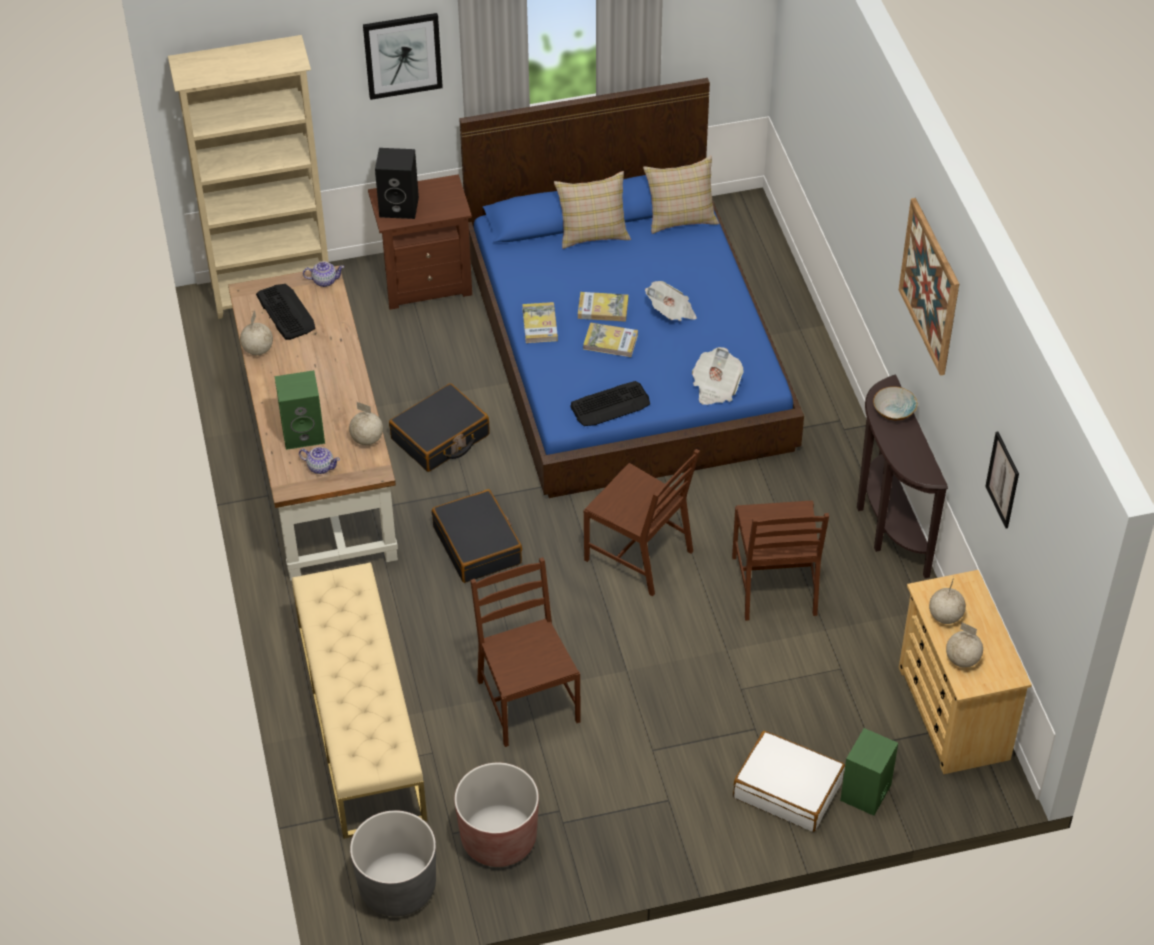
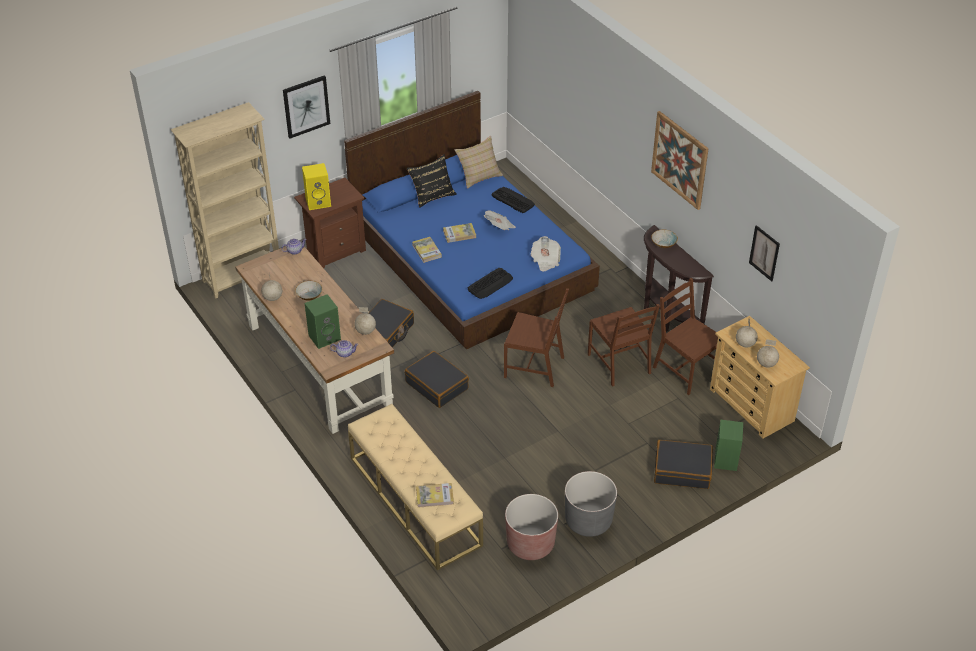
camera: 20 degrees left, 5 degrees down
(285, 312) = (279, 273): keyboard -> keyboard (513, 200)
(312, 360) = (309, 296): none -> bowl
(397, 887) = (484, 588): grey planter -> grey planter (588, 520)
(400, 206) = (318, 202): black speaker -> yellow speaker
(526, 701) = (508, 463): brown chair -> brown chair (685, 370)
(593, 232) = (432, 195): beige pillow -> black pillow
(610, 342) = (473, 250): book -> book (434, 496)
(788, 789) = (682, 470): white suitcase -> black suitcase

